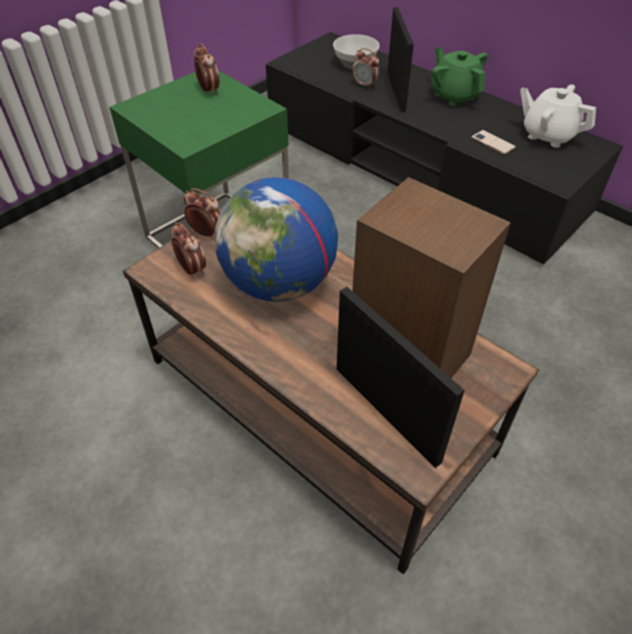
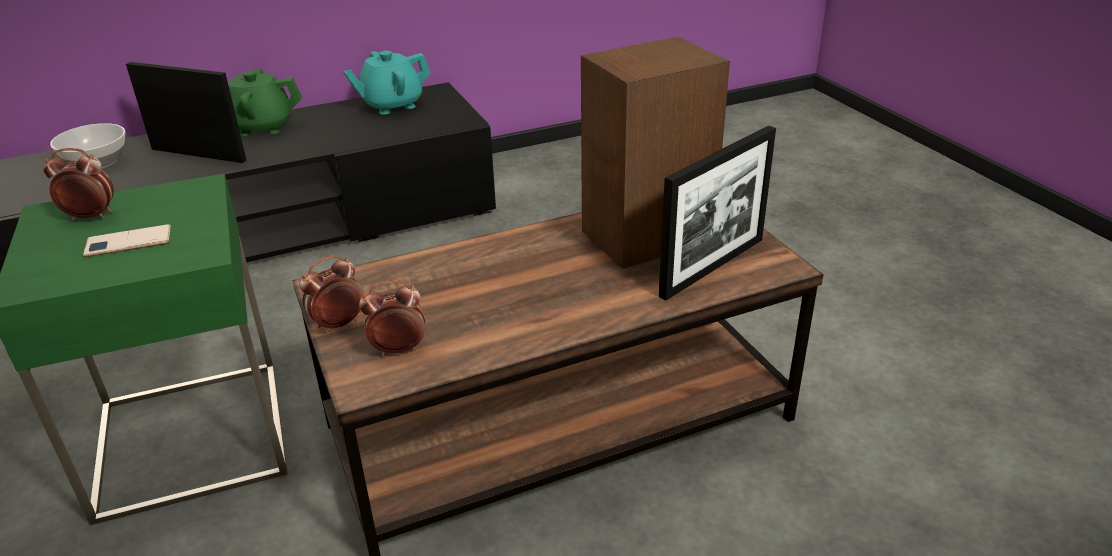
camera: 65 degrees left, 15 degrees down
(279, 284) = (485, 288): globe -> none
(365, 85) = (154, 169): alarm clock -> none
(385, 413) = (712, 267): picture frame -> picture frame turned 150 degrees clockwise
(493, 142) = (367, 132): phone -> phone (128, 242)
(548, 135) = (391, 105): white teapot -> turquoise teapot

